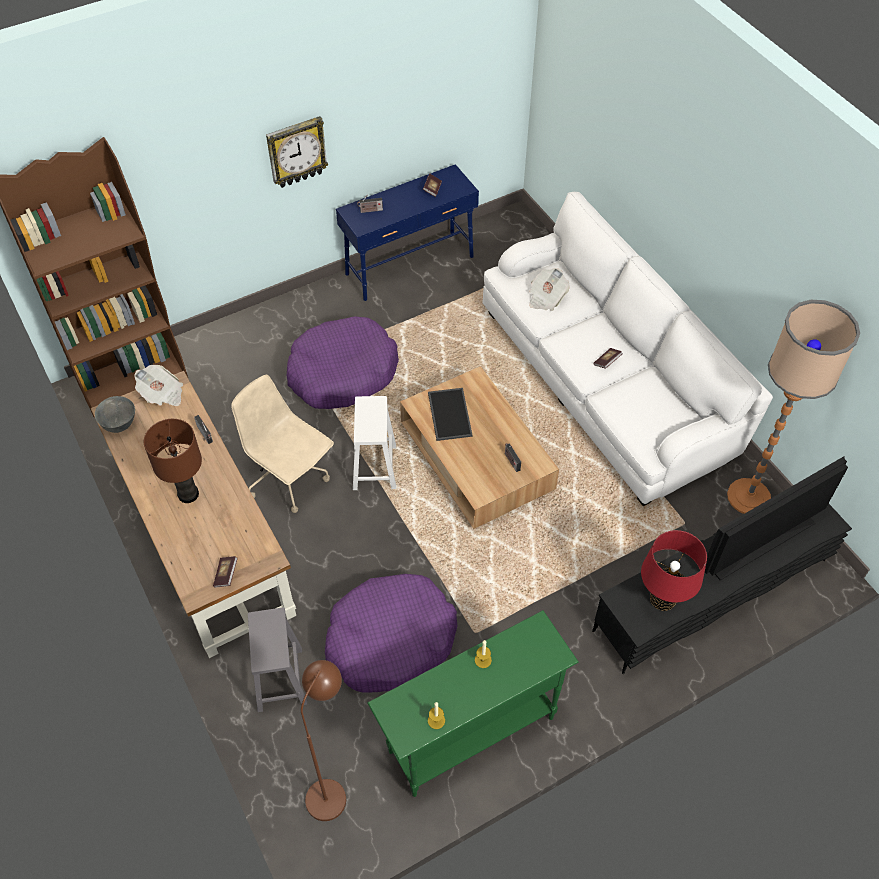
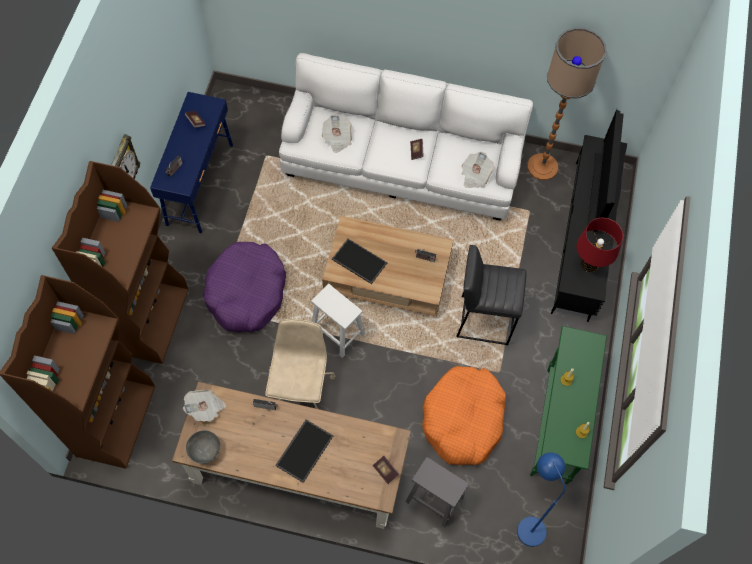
camera: 50 degrees left, 10 degrees up
(188, 494) = (304, 449): brown table lamp -> tray
(248, 331) = (151, 320): none -> brown bookcase
(290, 481) = (300, 387): beige office chair -> beige office chair turned 105 degrees clockwise
(332, 788) = (527, 523): brown floor lamp -> blue floor lamp
(390, 640) = (463, 419): purple dog bed -> orange dog bed
(517, 575) = (483, 320): none -> grey stool
(640, 426) = (475, 176): none -> newspaper

